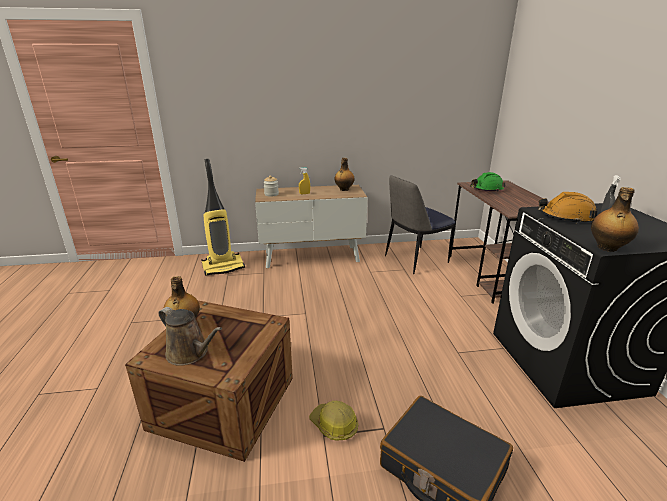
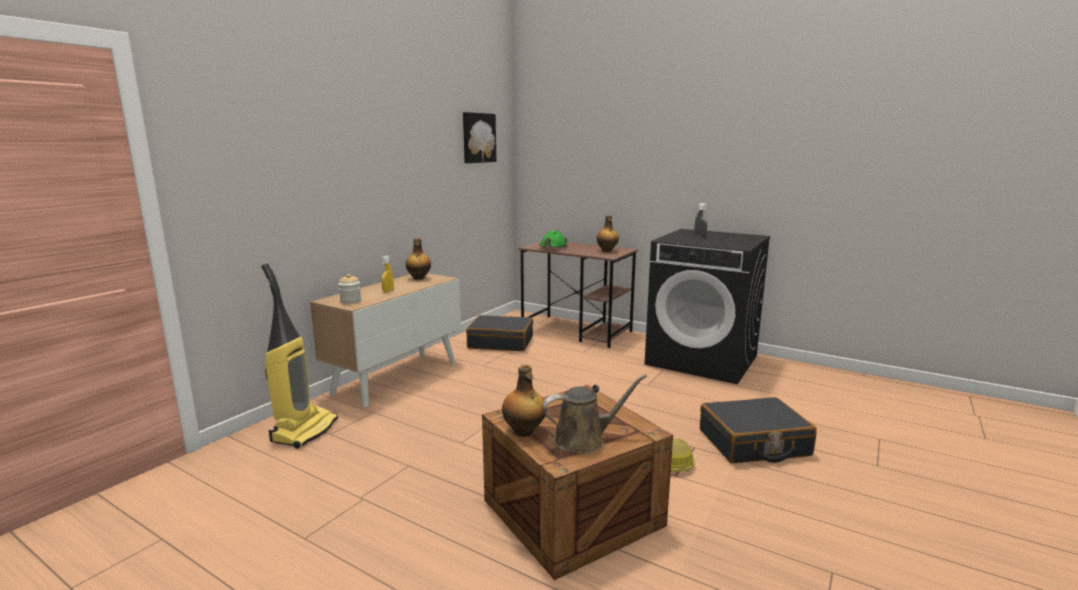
camera: 50 degrees left, 10 degrees down
(414, 260) = (501, 342): chair -> black suitcase
(450, 72) = (478, 138): none -> picture
(565, 217) = (686, 239): orange hard hat -> none
(607, 248) = (742, 246): bottle -> bottle (607, 251)

